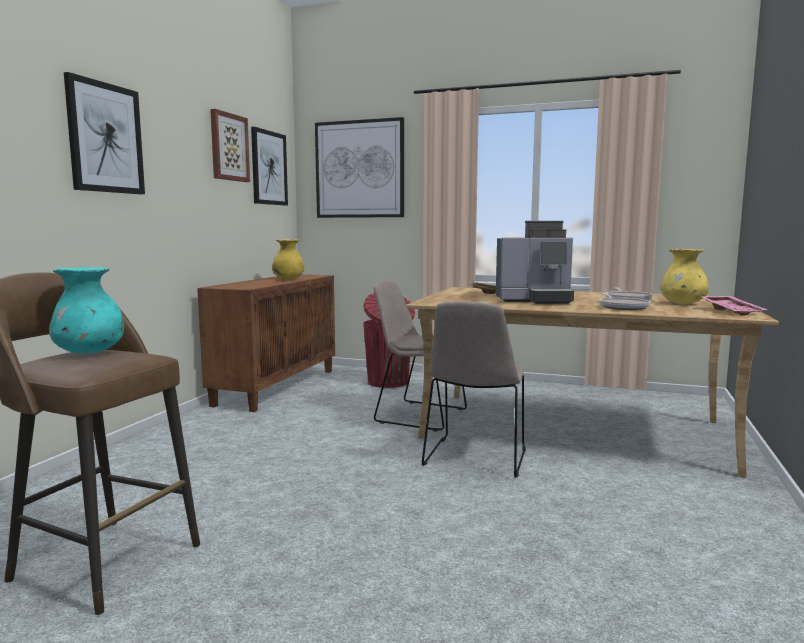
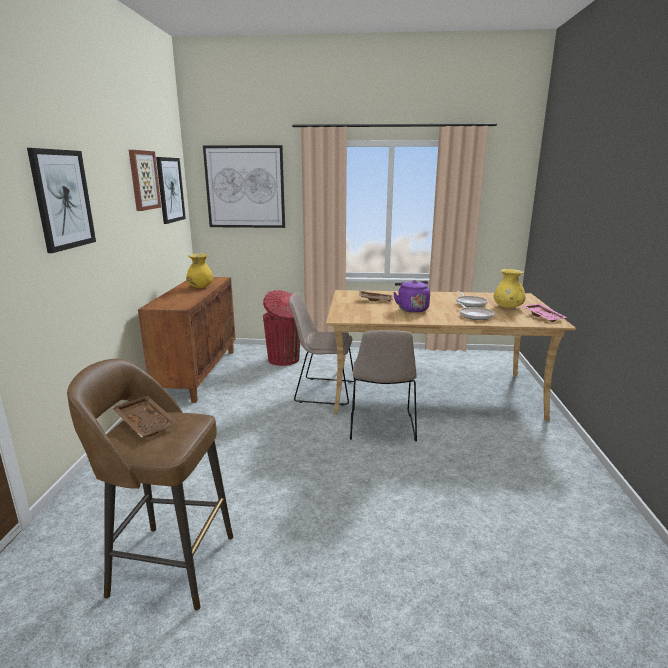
camera: 15 degrees left, 10 degrees up
(89, 353) = (147, 423): turquoise vase -> brown tray
(535, 300) = (411, 309): coffee machine -> purple kettle

